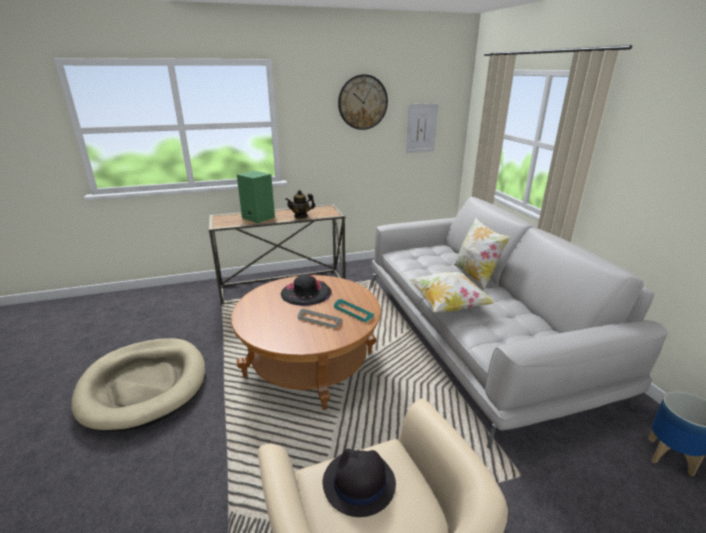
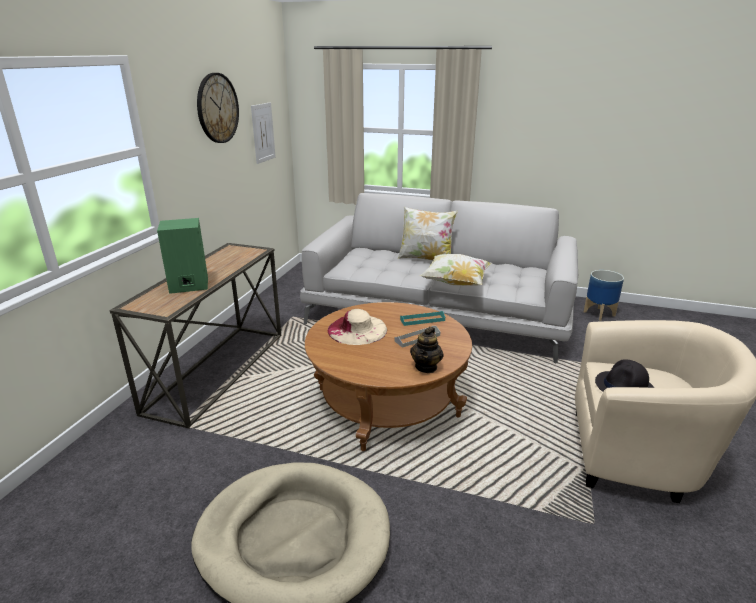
camera: 55 degrees left, 0 degrees up
(301, 216) = (233, 265): teapot -> teapot (426, 367)
(306, 292) = (357, 329): black hat -> beige hat

